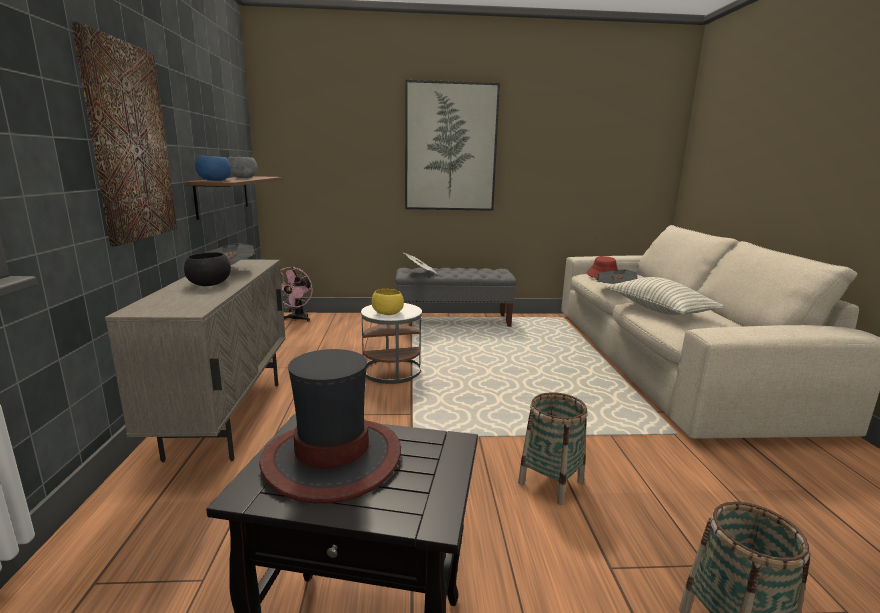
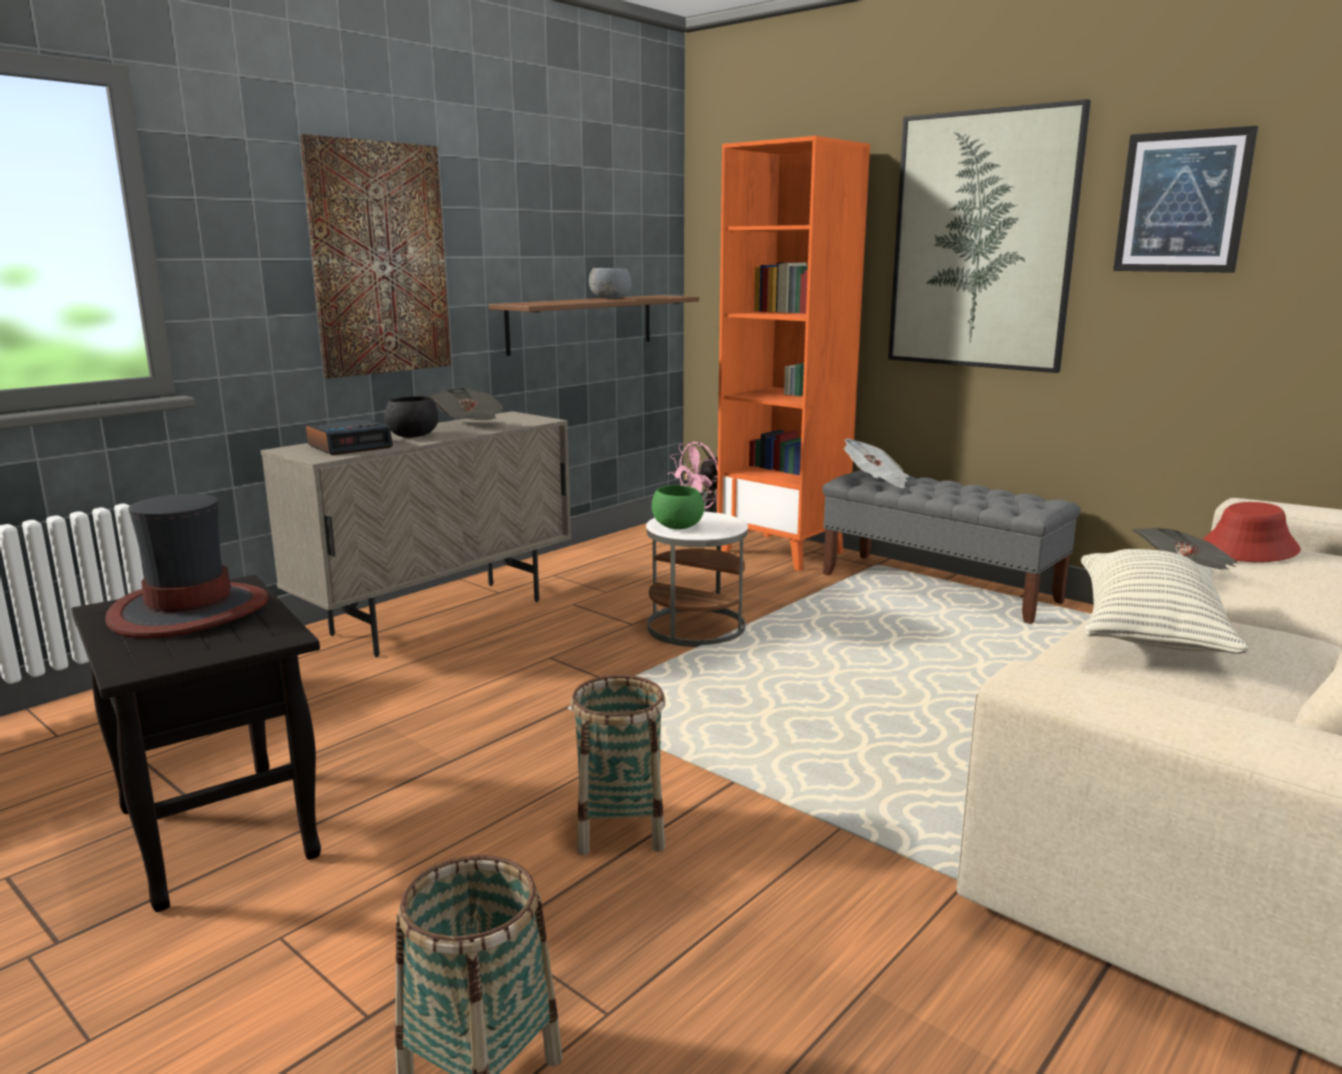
camera: 45 degrees right, 0 degrees up
(185, 299) = (350, 446): none -> alarm clock
(215, 180) = (528, 303): blue bowl -> none
(359, 321) = (783, 551): none -> orange bookcase
(388, 313) = (677, 527): yellow bowl -> green bowl
(540, 133) = (1182, 202): none -> picture

